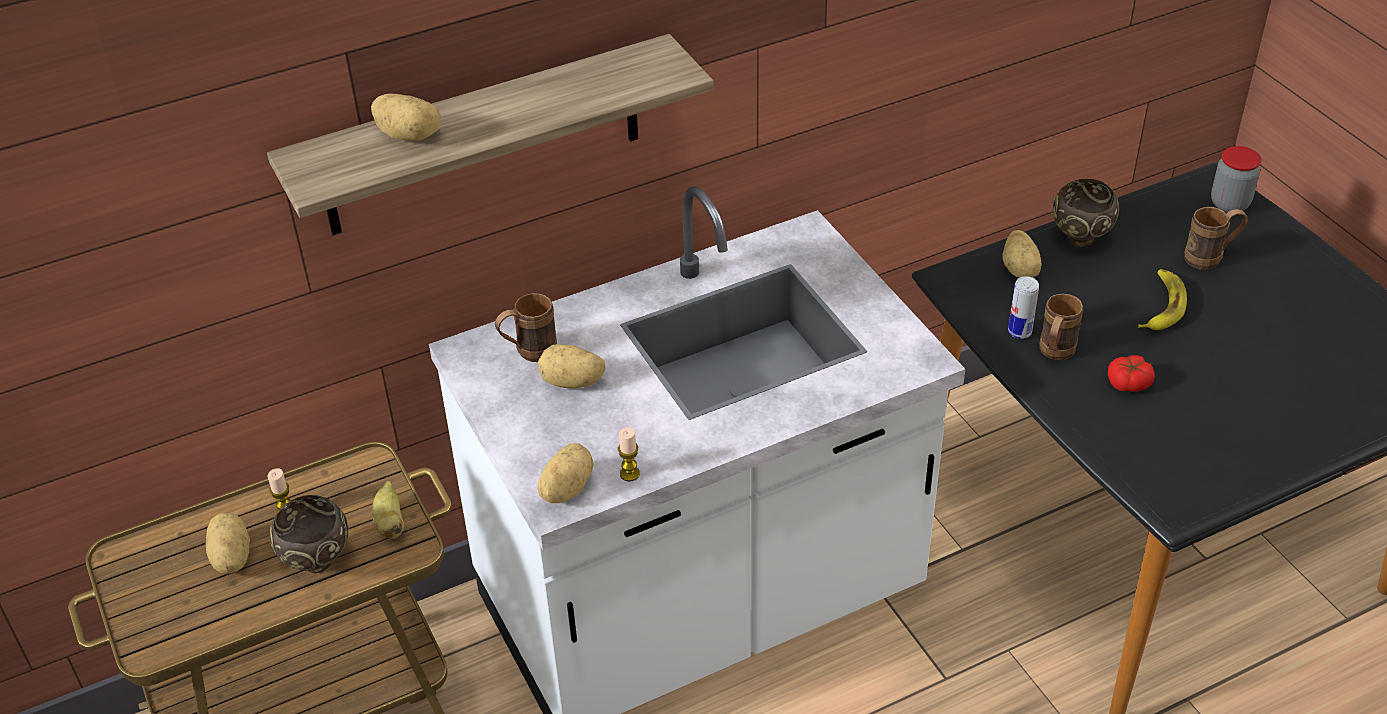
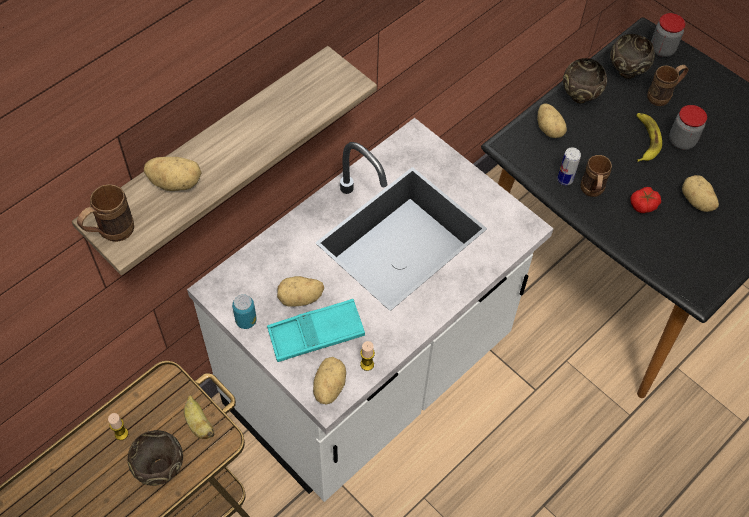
camera: 20 degrees left, 15 degrees up
(230, 558) = (96, 481): potato -> potato (696, 202)
(489, 393) = (246, 321): none -> can
(528, 353) = (261, 281): brown mug -> brown mug (110, 233)
(575, 426) = (316, 334): none -> turquoise tray
(1162, 222) = (625, 73): none -> brown bowl
(1218, 317) = (681, 141): none -> jar

